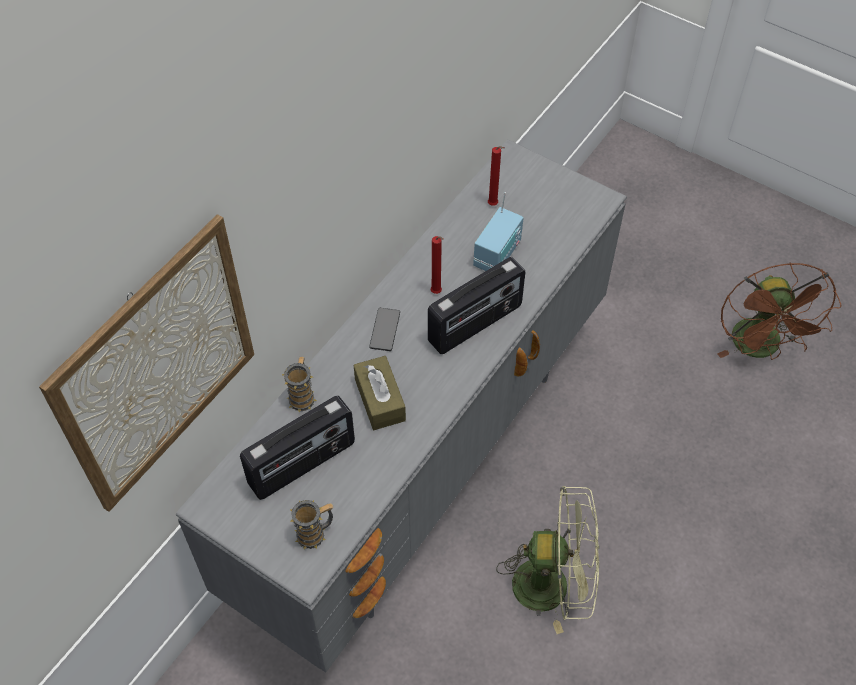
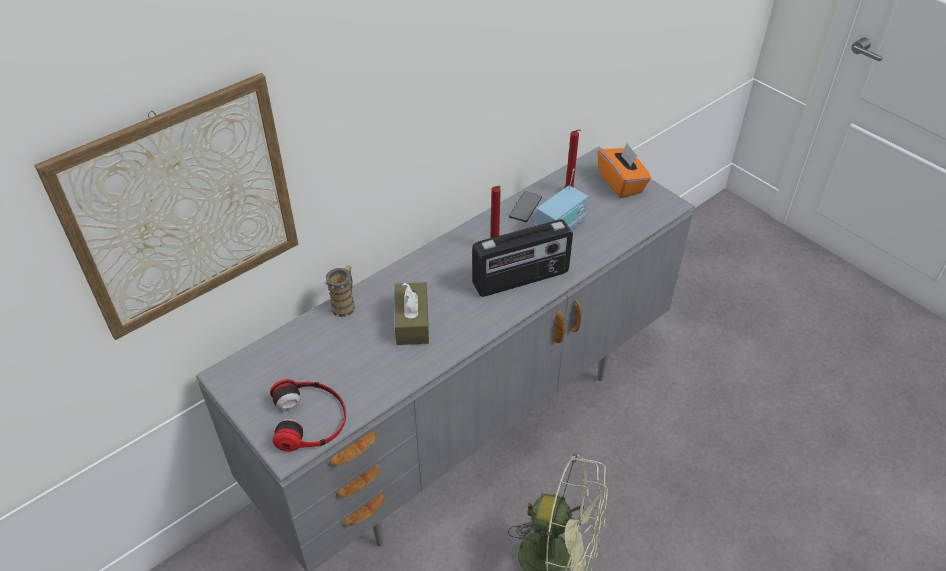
camera: 15 degrees right, 10 degrees down
(303, 464) = (322, 359): radio -> none
(315, 533) = (310, 419): mug -> headphones
(385, 330) = (438, 268): phone -> phone (525, 207)
(545, 183) = (621, 183): none -> orange tissue box
(760, 348) = (813, 394): brown fan -> none

